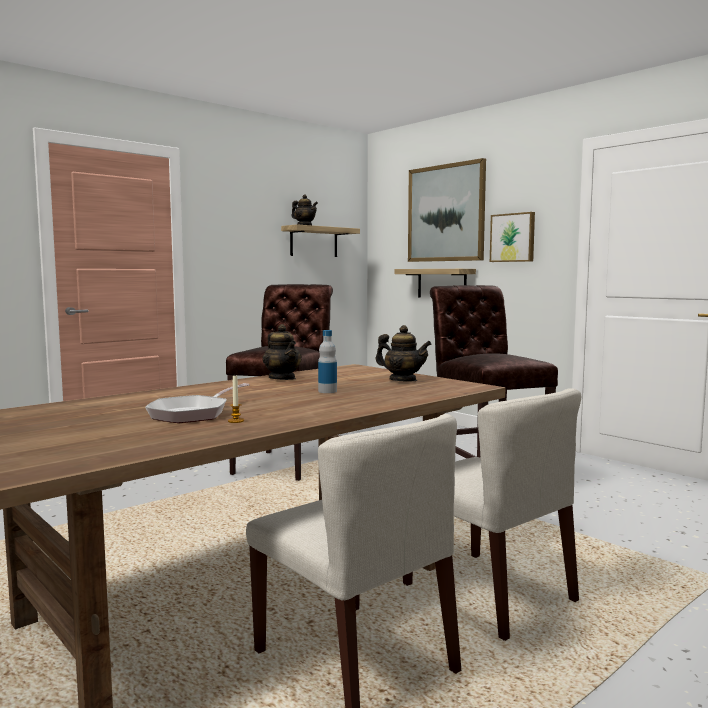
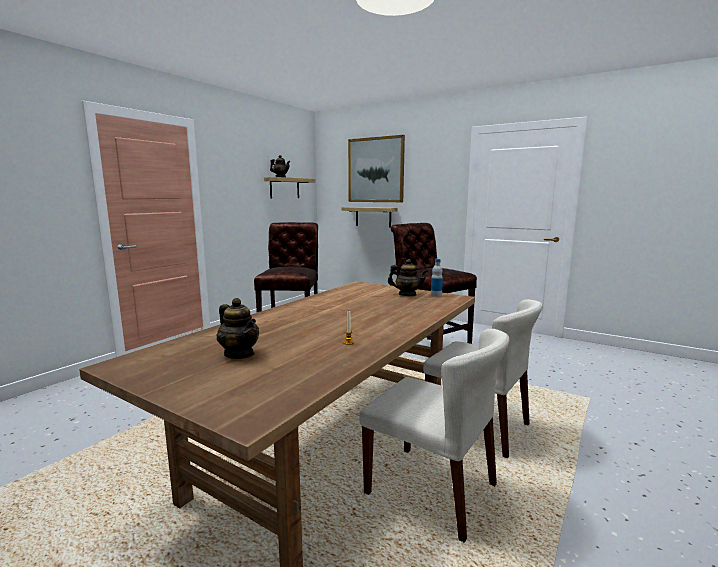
camera: 15 degrees left, 5 degrees up
(193, 414) = (309, 338): frying pan -> none
(282, 378) = (326, 298): teapot -> teapot (239, 354)
(327, 391) = (372, 308): bottle -> bottle (436, 295)
(513, 237) = (424, 188): picture -> none

